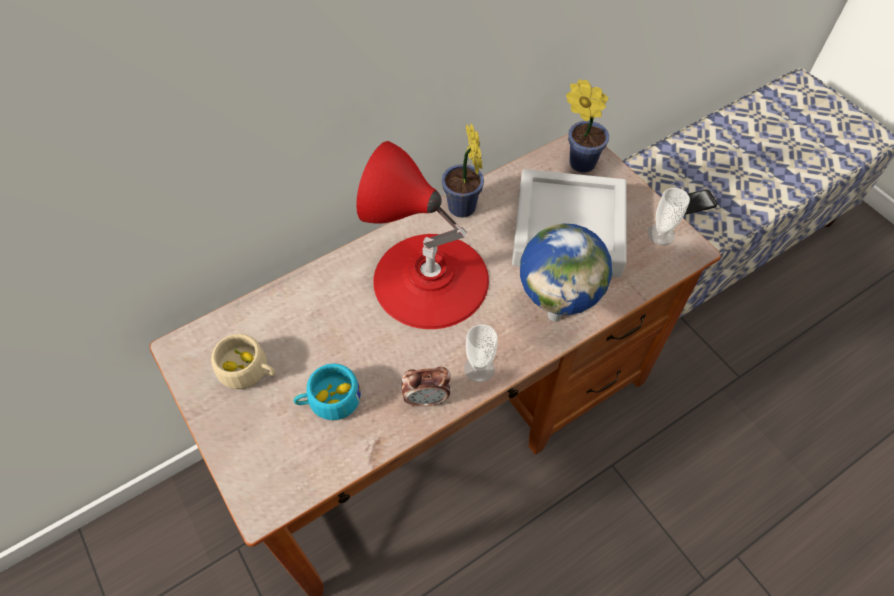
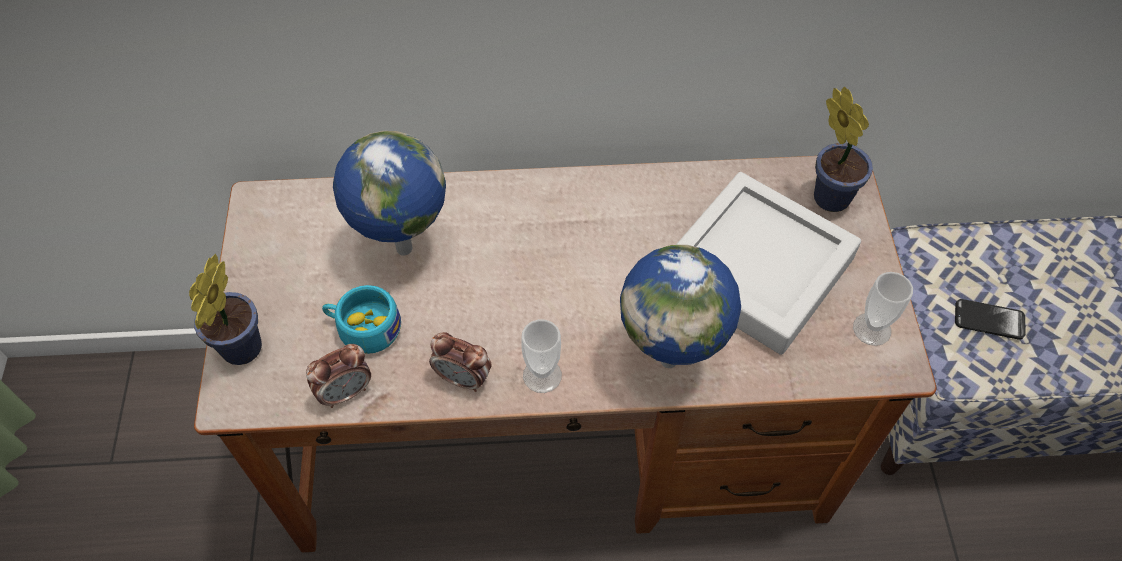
camera: 30 degrees right, 0 degrees up
(249, 371) = (307, 257): beige cup -> none
(318, 330) = (402, 249): none -> globe
(348, 453) = (346, 392): none -> alarm clock
(430, 279) = (555, 251): red table lamp -> none
(463, 210) = (646, 190): potted plant -> potted plant (239, 353)

